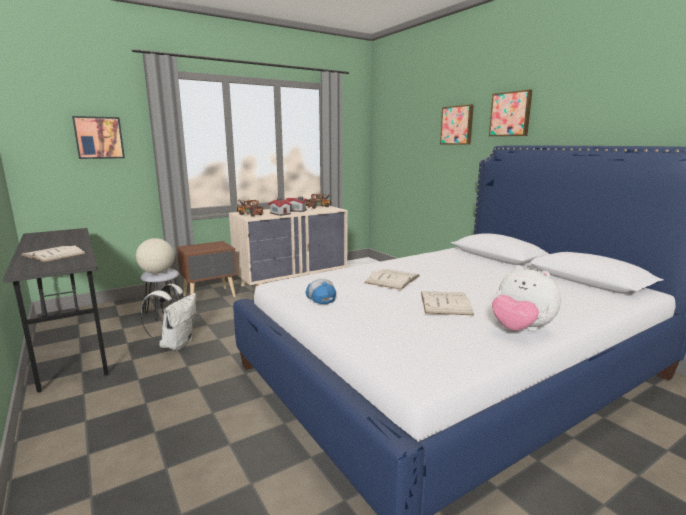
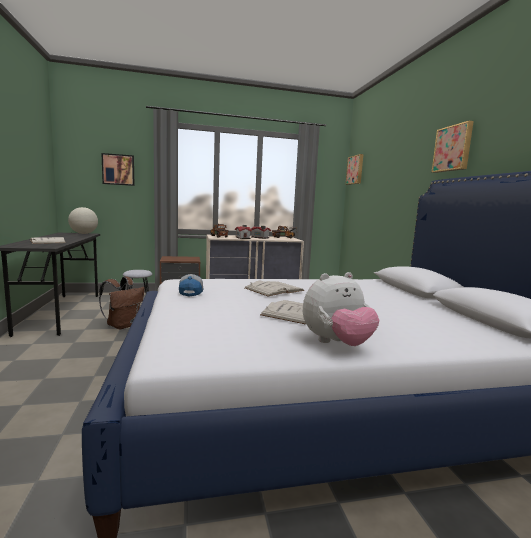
camera: 20 degrees right, 5 degrees down
(157, 272) = (135, 271): globe -> globe (84, 233)
(176, 344) = (123, 325): white backpack -> brown backpack
(457, 125) = (408, 165): picture -> picture (355, 170)
(520, 330) = (336, 343): plush toy -> plush toy turned 90 degrees counterclockwise

